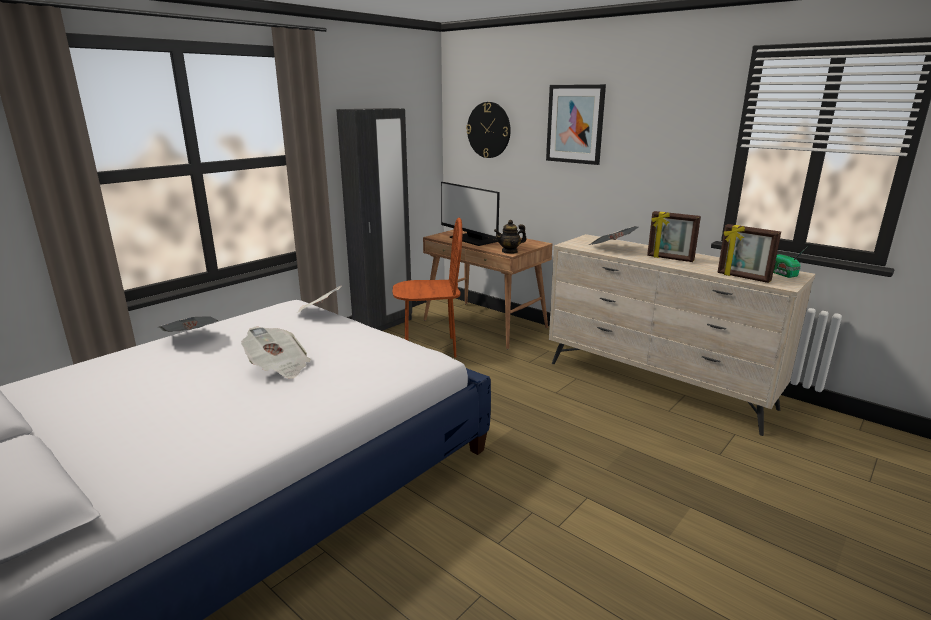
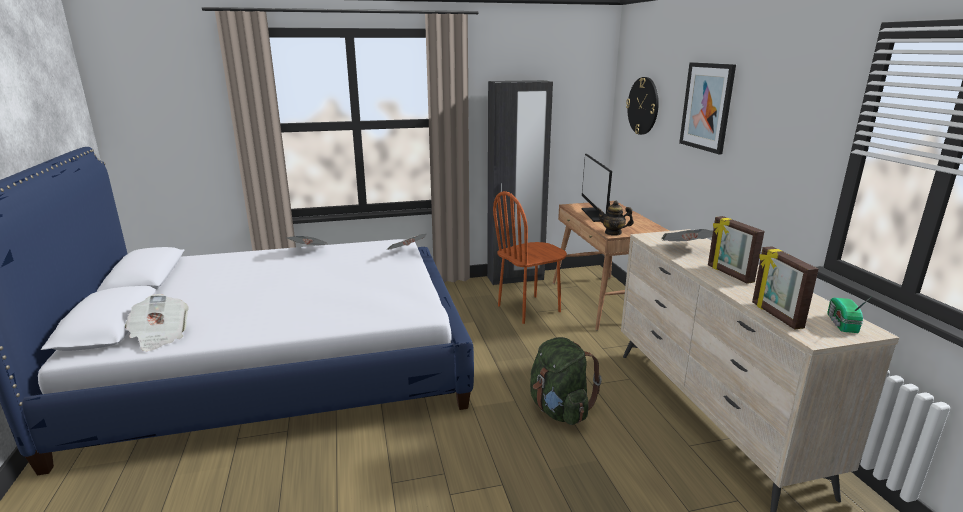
camera: 35 degrees right, 0 degrees up
(278, 367) = (322, 286): newspaper -> newspaper (160, 336)
(430, 348) = (529, 309): brown chair -> brown chair turned 120 degrees clockwise
(556, 421) = (559, 410): none -> green backpack

